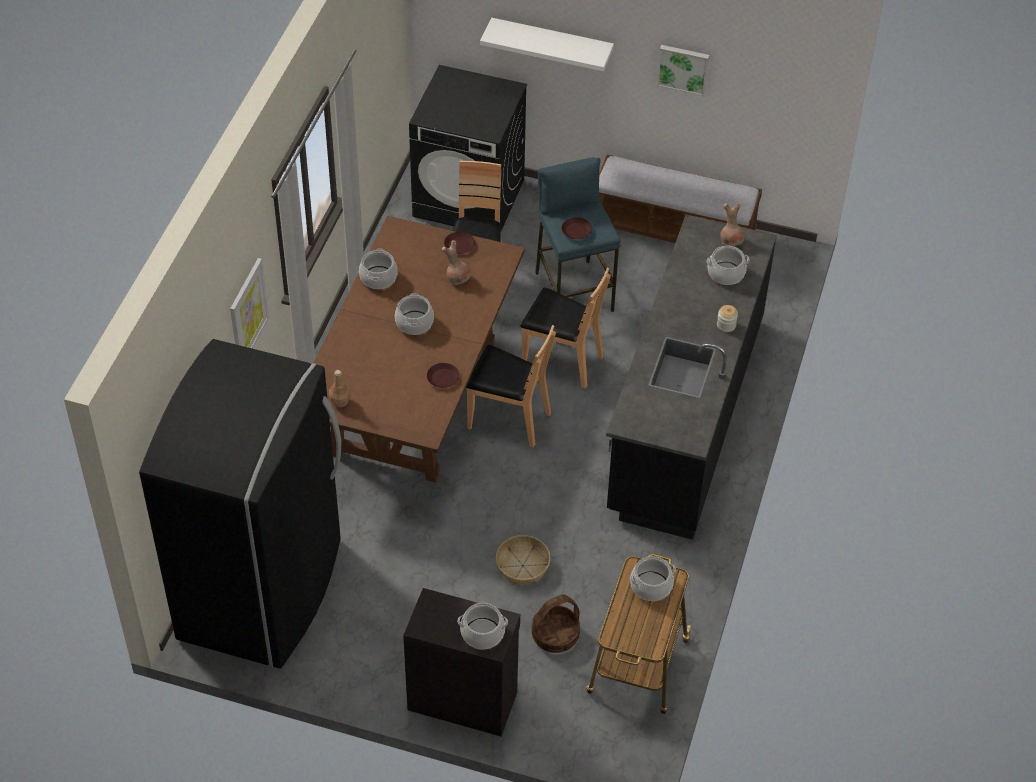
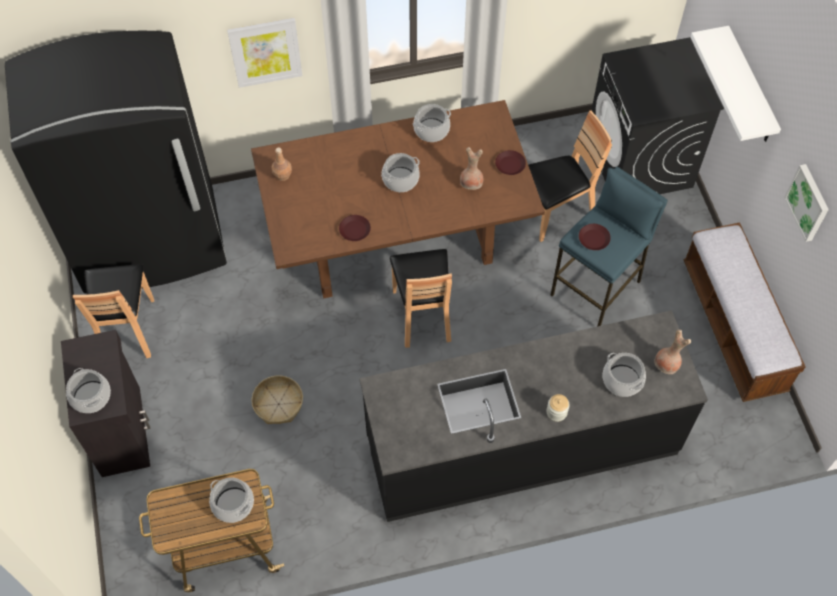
camera: 60 degrees right, 10 degrees up
(555, 636) = (222, 465): basket -> none
(562, 361) = (513, 320): brown chair -> brown chair (127, 329)

